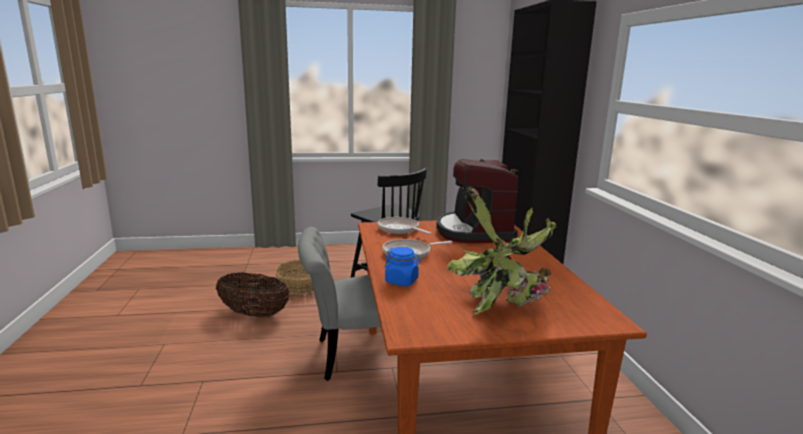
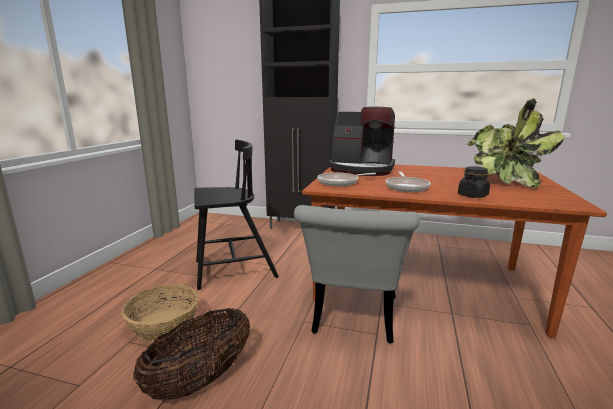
camera: 65 degrees left, 0 degrees up
(402, 281) = (472, 195): blue jar -> black jar

